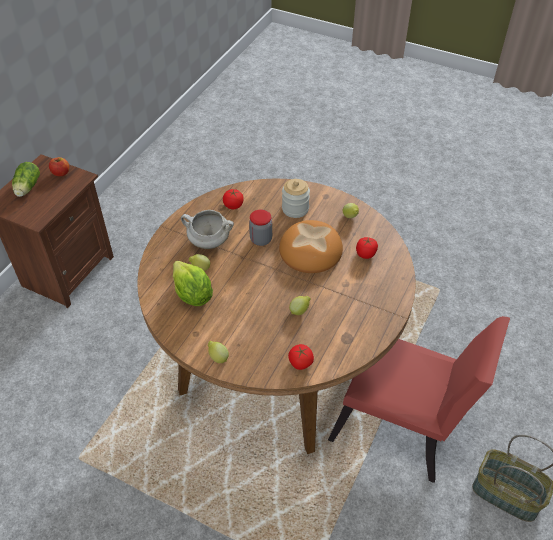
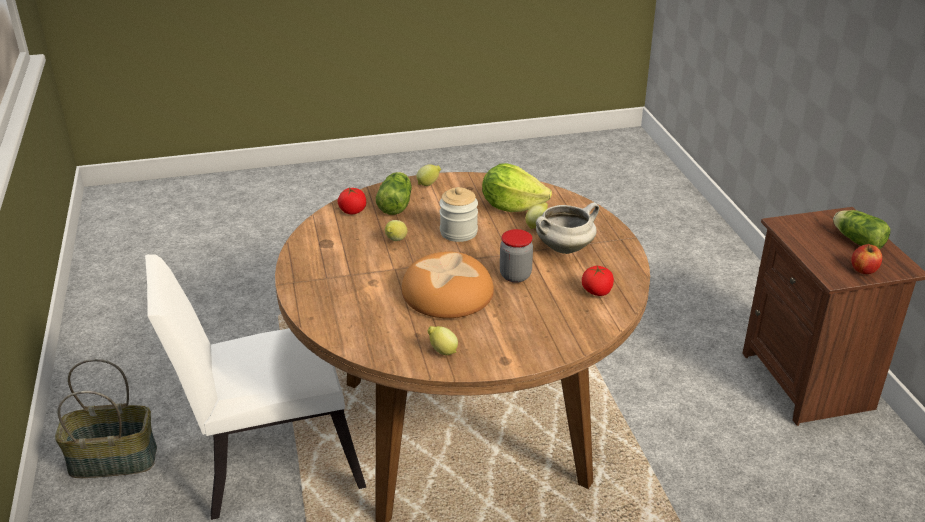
camera: 140 degrees right, 15 degrees down
(263, 350) = (396, 204): none -> lettuce
(295, 209) = (522, 325): jar -> jar (458, 232)
(365, 254) = (379, 320): tomato -> none
(403, 426) = (267, 458): red chair -> white chair

